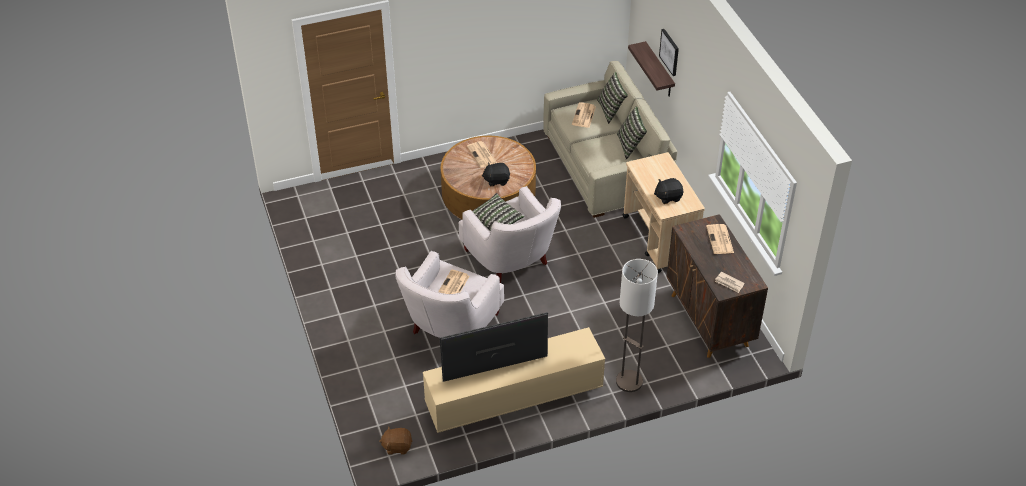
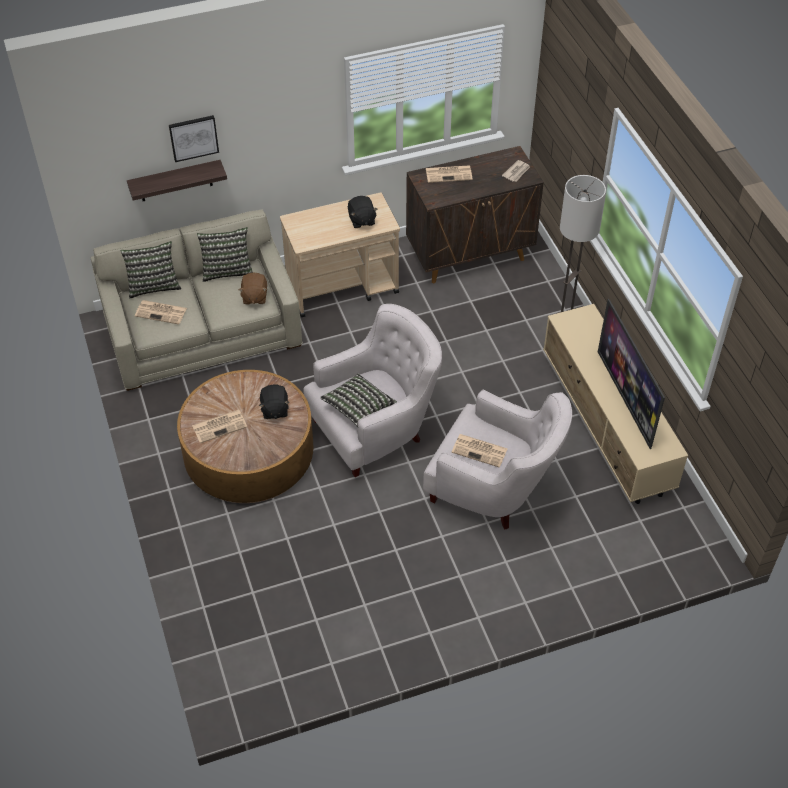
camera: 90 degrees left, 5 degrees up
(397, 446) = (691, 537): brown plush toy -> brown plush toy (254, 297)

